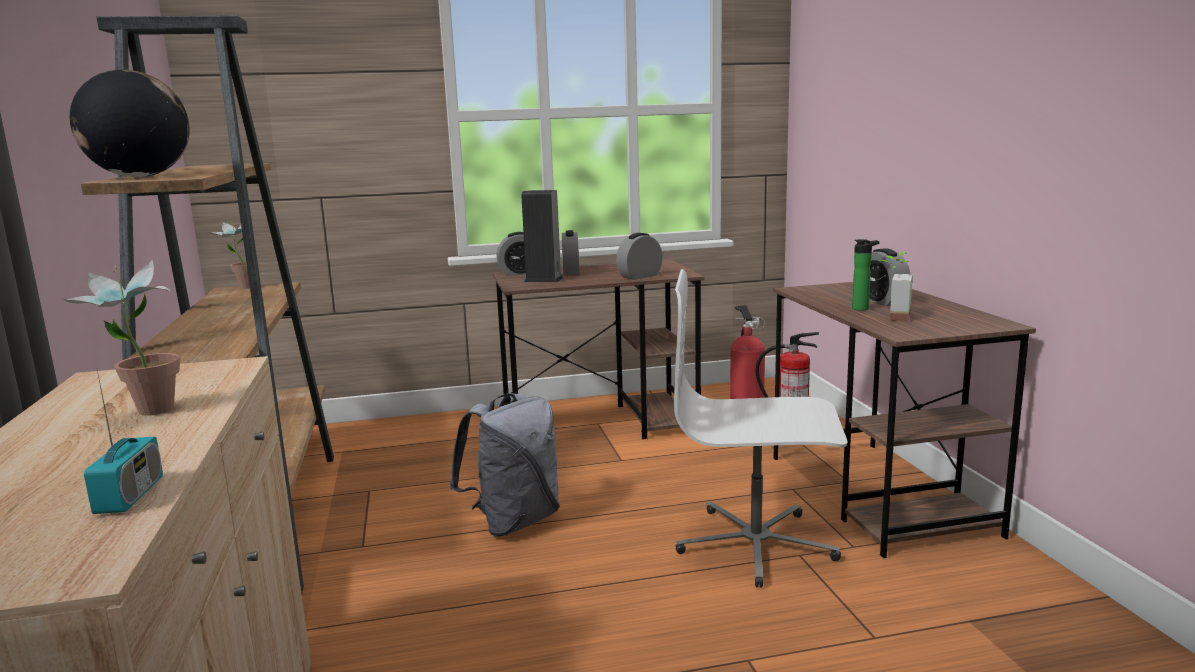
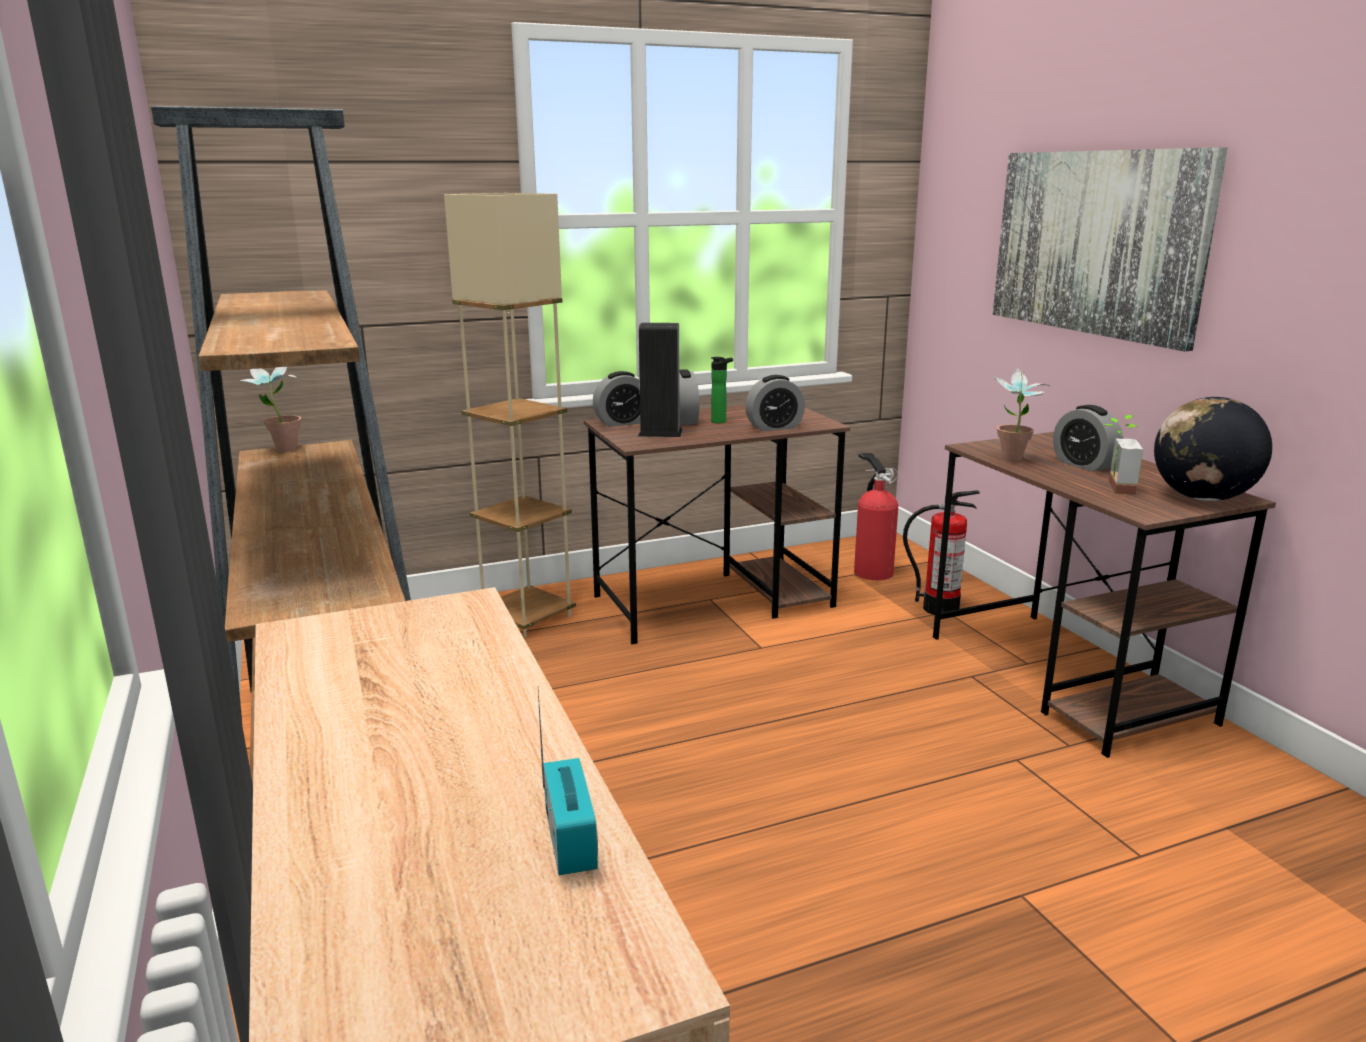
camera: 10 degrees left, 5 degrees up
(140, 176) = (248, 337): globe -> globe (1202, 498)
(145, 414) = (437, 696): potted plant -> potted plant (1012, 460)
(444, 432) = (527, 618): none -> beige floor lamp
(514, 521) = (673, 736): grey backpack -> none
(640, 276) = (774, 427): alarm clock -> alarm clock turned 150 degrees counterclockwise
(756, 545) = (965, 750): white office chair -> none
(863, 308) = (1072, 476): bottle -> bottle (721, 421)
(904, 114) = (1097, 243): none -> picture

